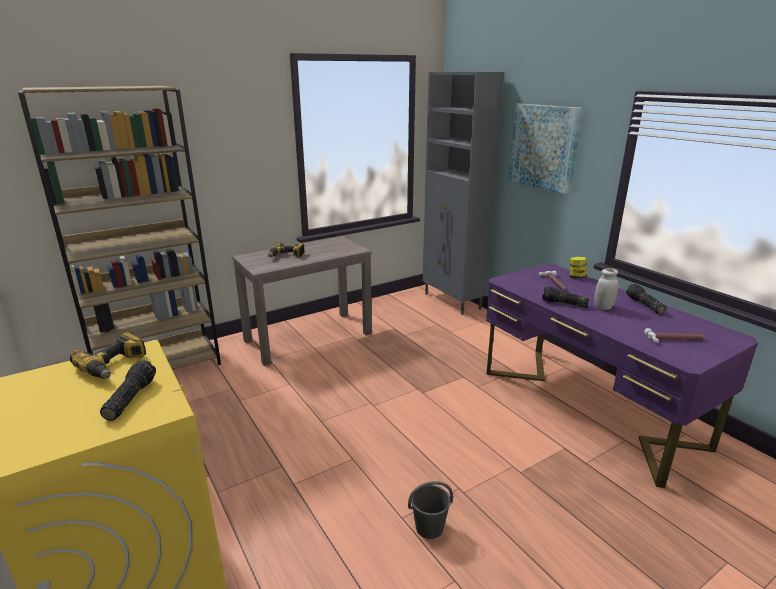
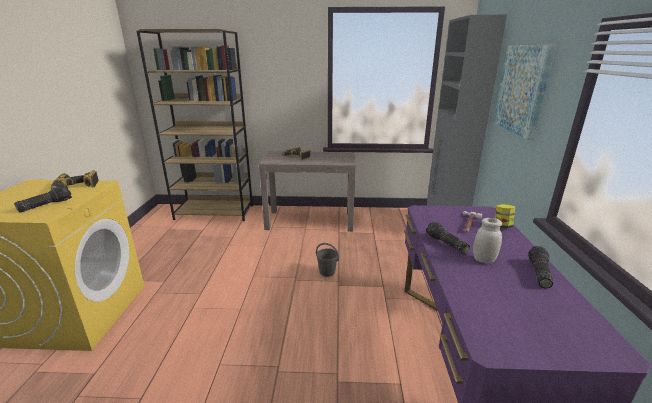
camera: 35 degrees right, 0 degrees up
(429, 527) = (225, 381): grey bucket -> grey bucket (327, 272)
(676, 340) = (517, 320): hammer -> none

